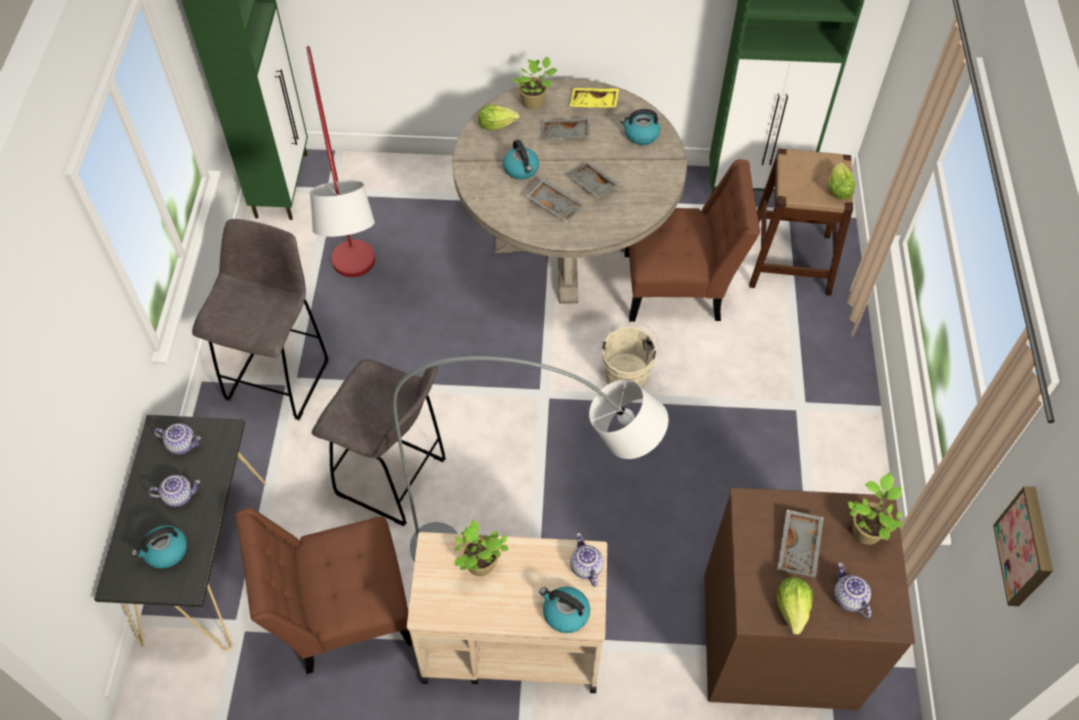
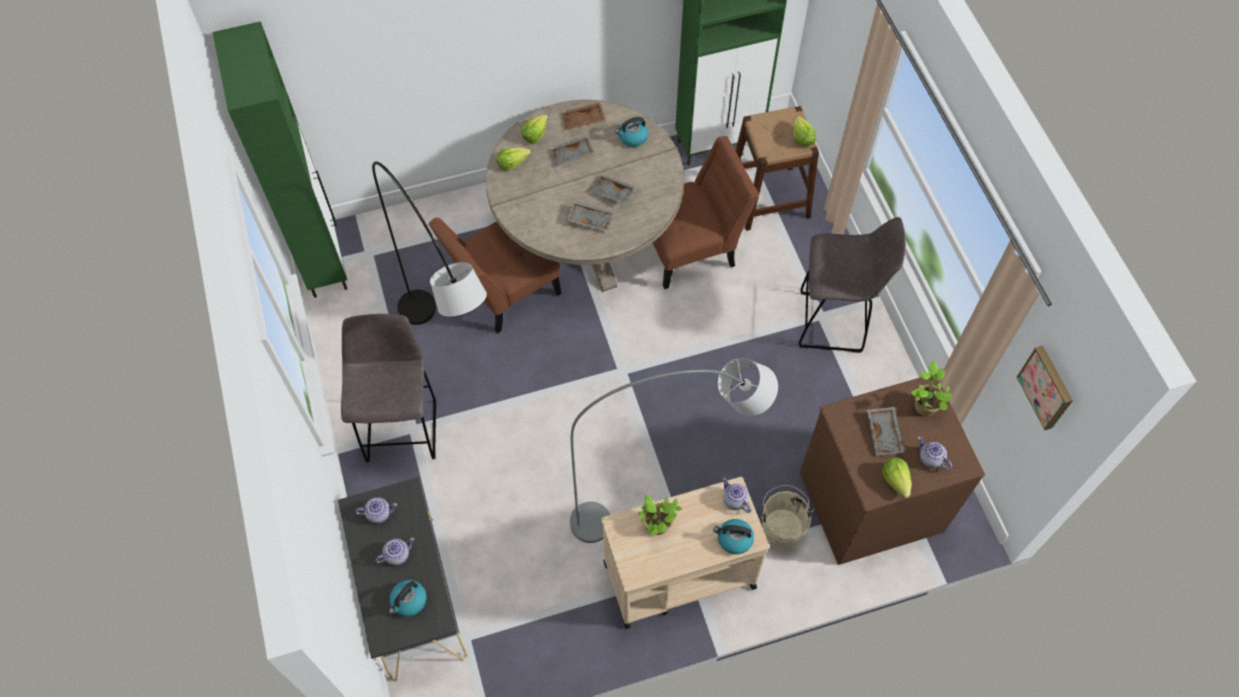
camera: 20 degrees left, 5 degrees up
(341, 612) = (540, 598): brown chair -> brown chair (503, 290)
(366, 324) = (453, 360): red floor lamp -> grey floor lamp
(394, 479) = (534, 480): grey stool -> grey stool (833, 322)
(521, 169) = (550, 197): kettle -> none
(534, 102) = (535, 134): potted plant -> lettuce
(593, 103) = (583, 120): yellow tray -> brown tray
(626, 373) = (679, 333): beige bucket -> beige bucket (781, 527)

